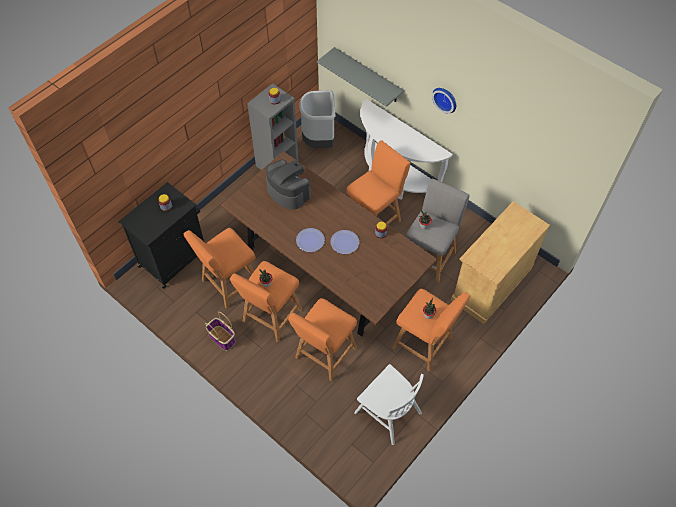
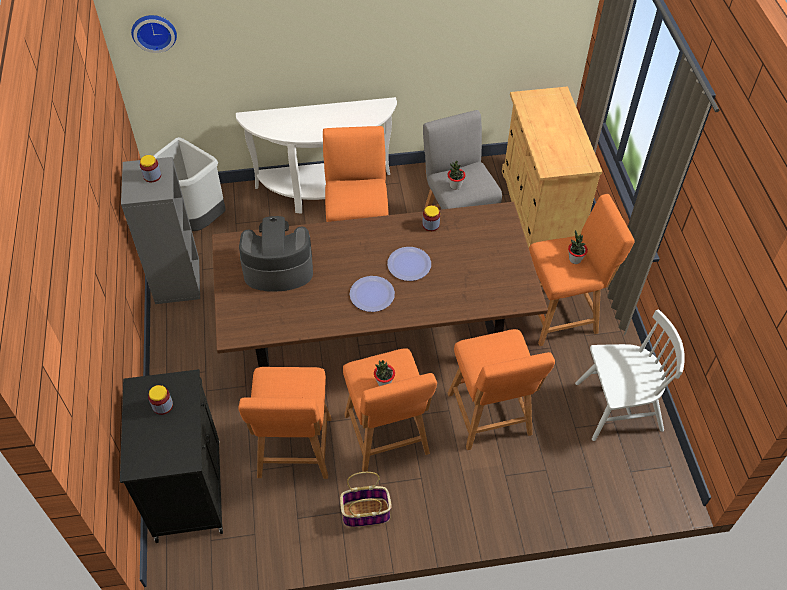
camera: 50 degrees left, 5 degrees down
(368, 76) = (225, 76): grey shelf -> none
(446, 99) = (363, 24): wall clock -> wall clock (154, 31)

